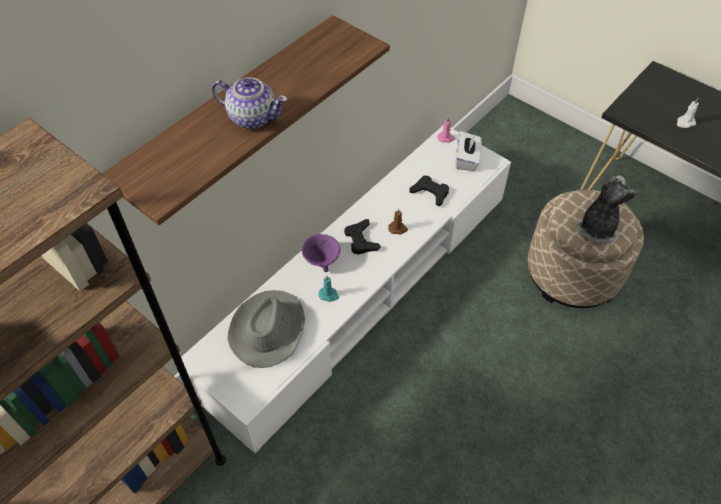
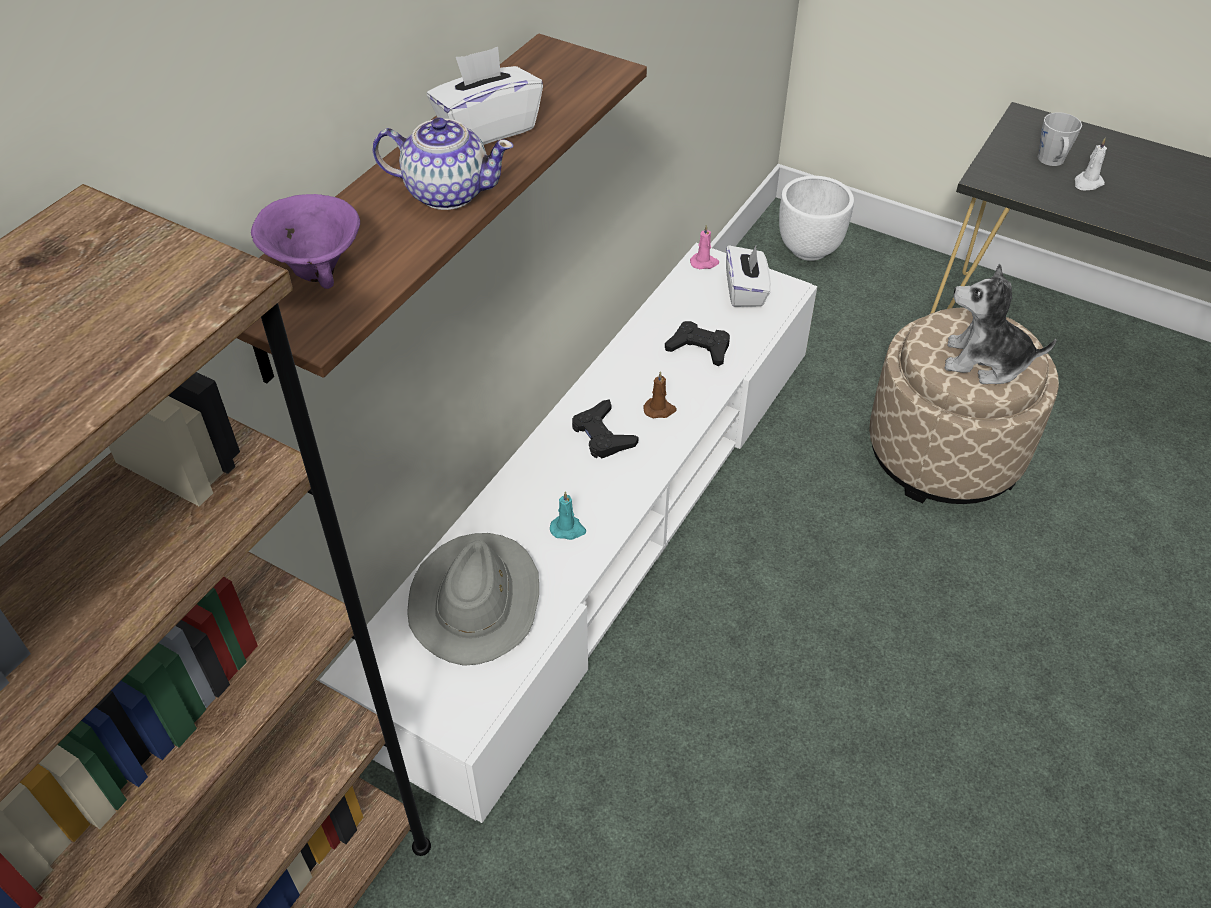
camera: 10 degrees left, 5 degrees down
(286, 77) = (487, 128): none -> white tissue box
(321, 261) = (542, 477): purple bowl -> purple bowl (315, 271)
(521, 131) = (809, 250): none -> white planter
(597, 227) = (985, 362): plush toy -> plush toy turned 90 degrees counterclockwise
(666, 105) = (1052, 161): none -> grey mug

